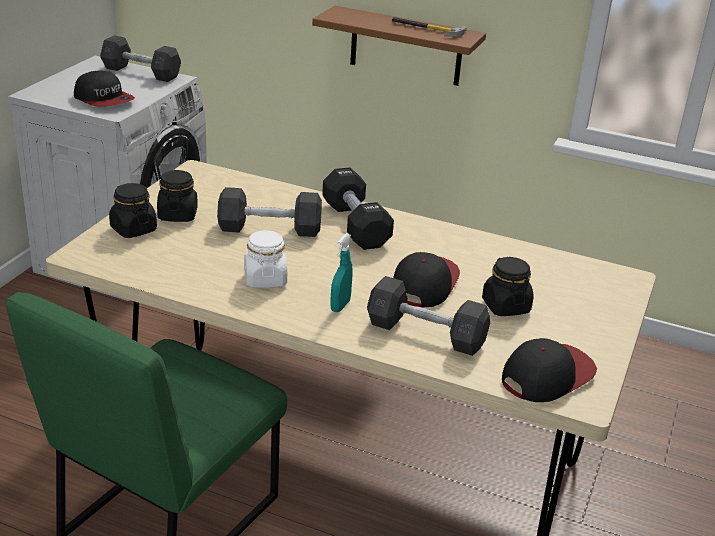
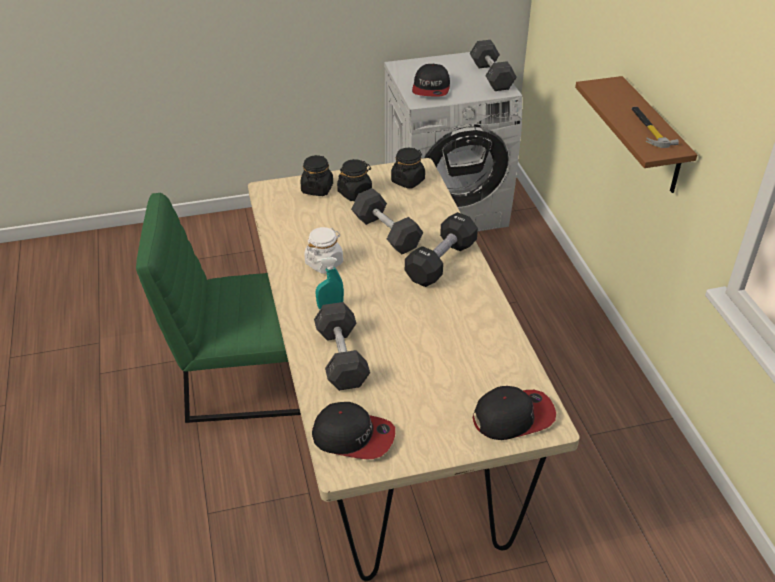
camera: 55 degrees right, 10 degrees up
(424, 284) = (403, 328): cap -> cap (513, 416)
(505, 306) = (421, 378): black jar -> black jar (408, 181)

